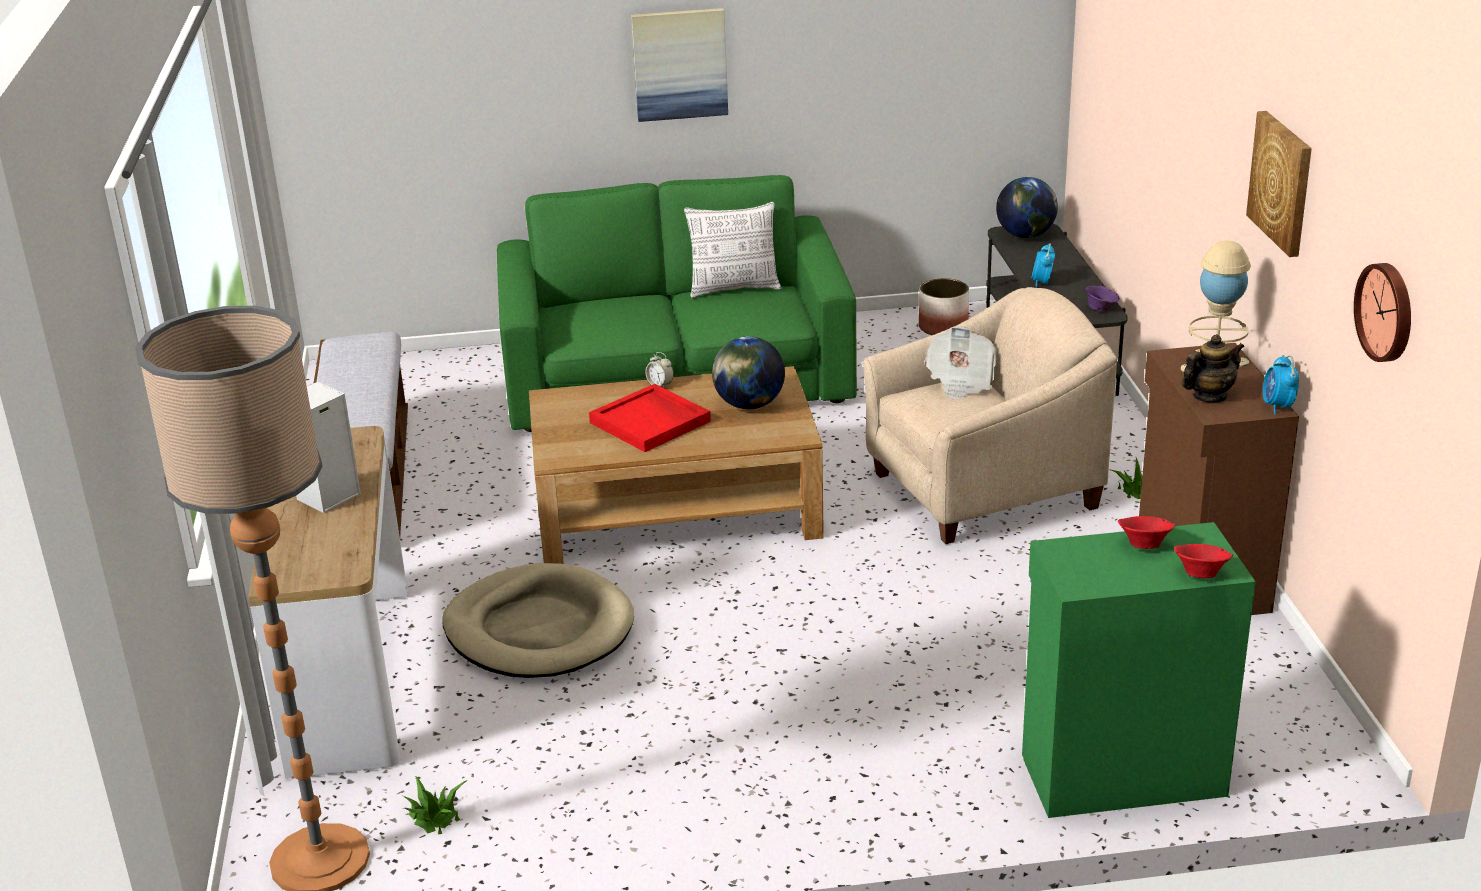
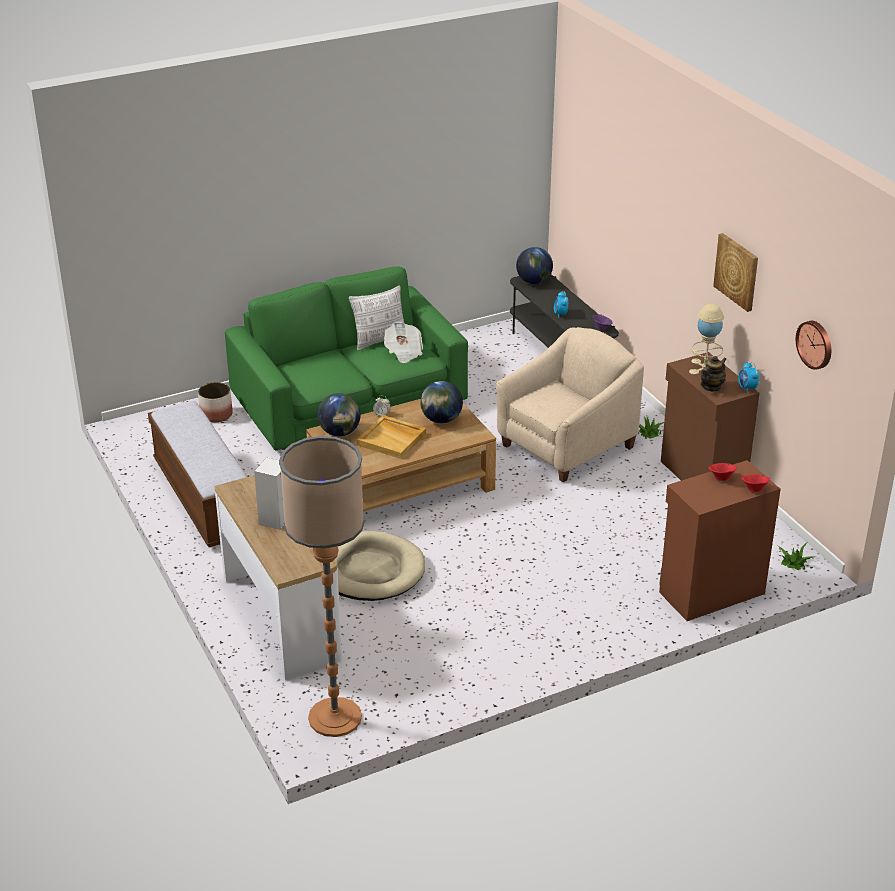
camera: 20 degrees left, 5 degrees up
(435, 817) = (380, 683): potted plant -> potted plant (794, 563)
(576, 402) = (340, 432): none -> globe
(651, 422) = (392, 439): red tray -> beige tray
(680, 64) = (331, 206): picture -> none
(942, 327) = (490, 342): planter -> planter (216, 414)
(960, 382) = (551, 388): newspaper -> newspaper (403, 352)
(1120, 773) = (710, 592): green cabinet -> brown cabinet

